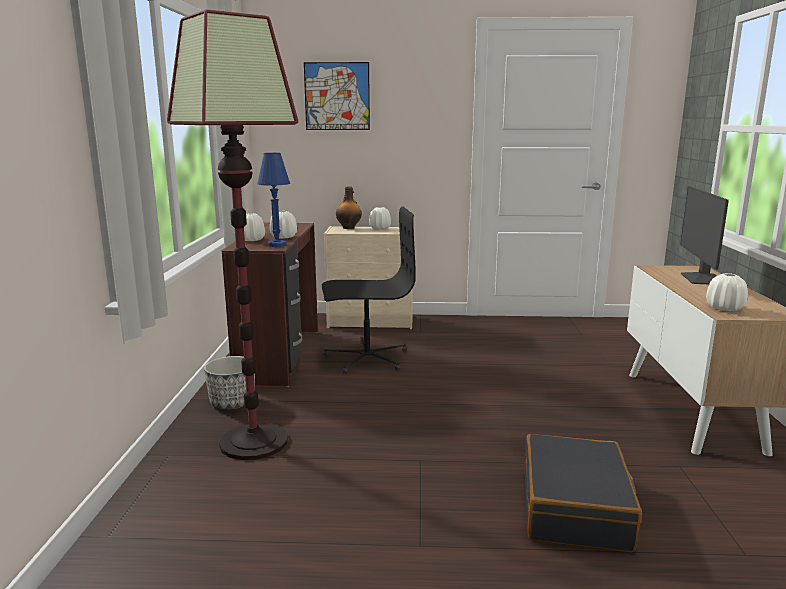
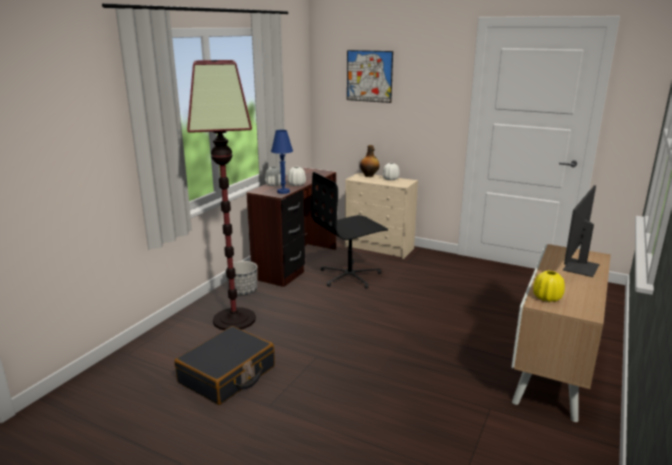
camera: 25 degrees right, 5 degrees up
(366, 358) = (350, 276): black office chair -> black office chair turned 135 degrees clockwise
(575, 508) = (383, 413): black suitcase -> black suitcase (227, 375)
(724, 308) = (547, 298): white vase -> yellow vase

